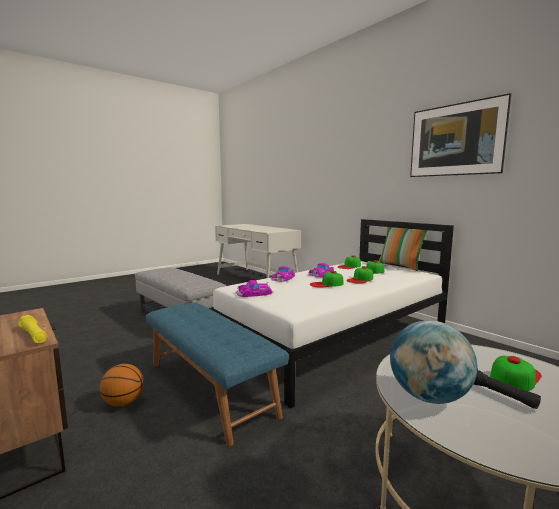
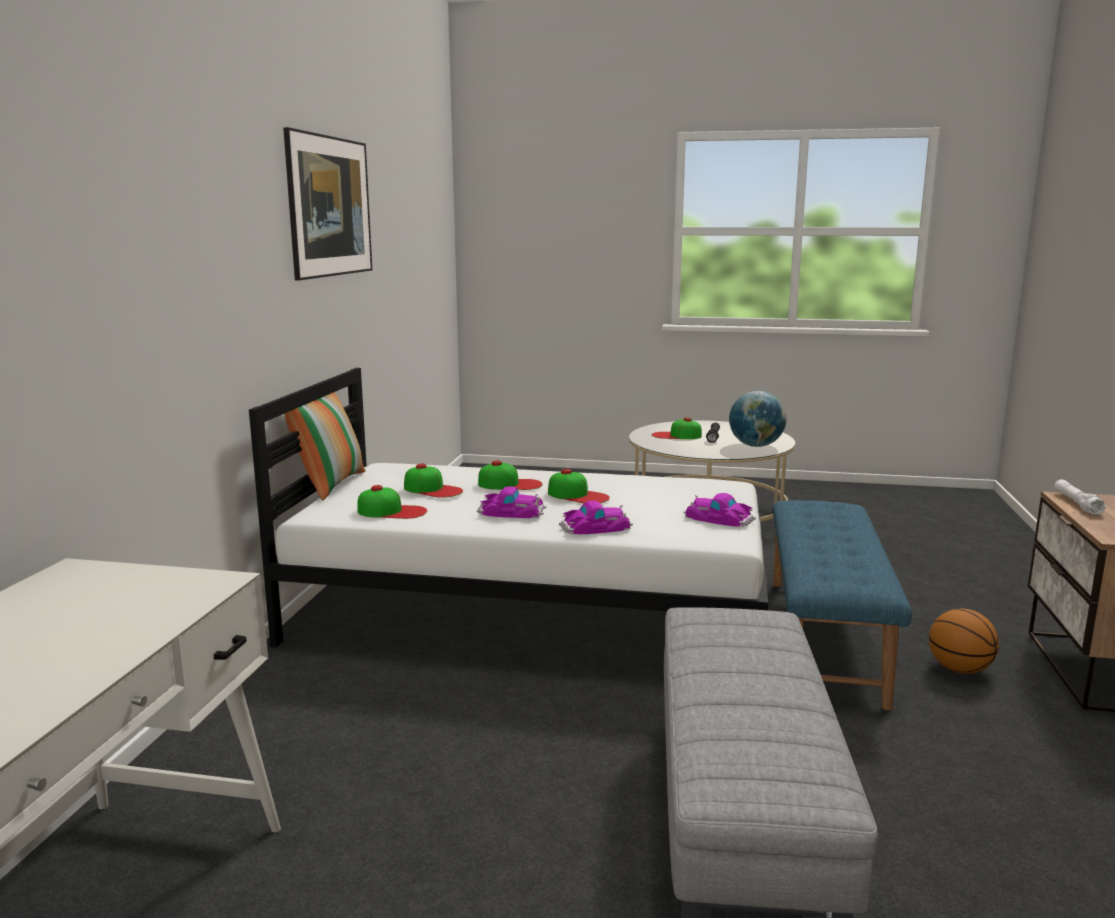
camera: 130 degrees left, 5 degrees up
(33, 335) = (1076, 504): yellow flashlight -> white flashlight

